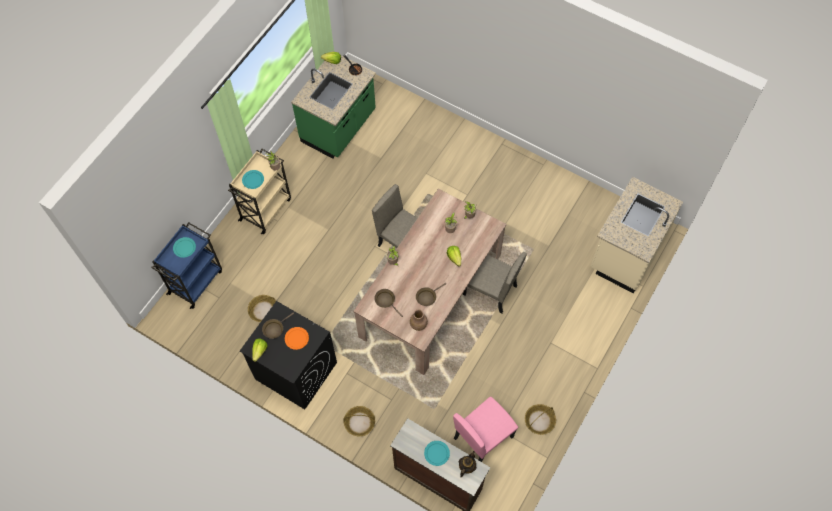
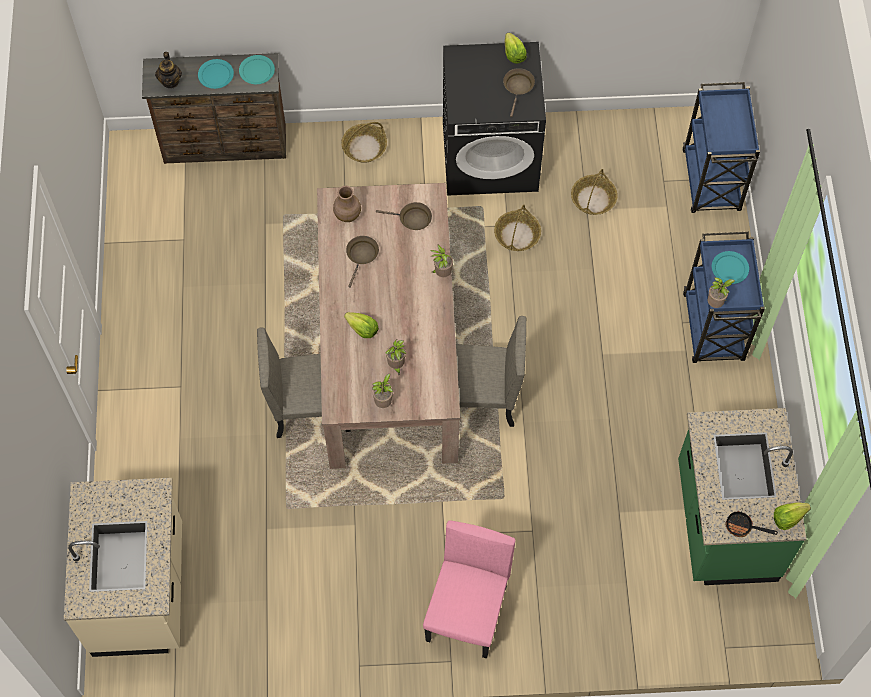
camera: 145 degrees right, 0 degrees up
(184, 248) = (729, 130): turquoise plate -> turquoise plate (256, 71)
(266, 208) = (713, 329): beige cart -> blue cart
(296, 338) = (481, 92): orange plate -> none
(483, 437) = (199, 219): pink chair -> pink chair (467, 613)
(539, 421) = (137, 278): basket -> basket (517, 235)

